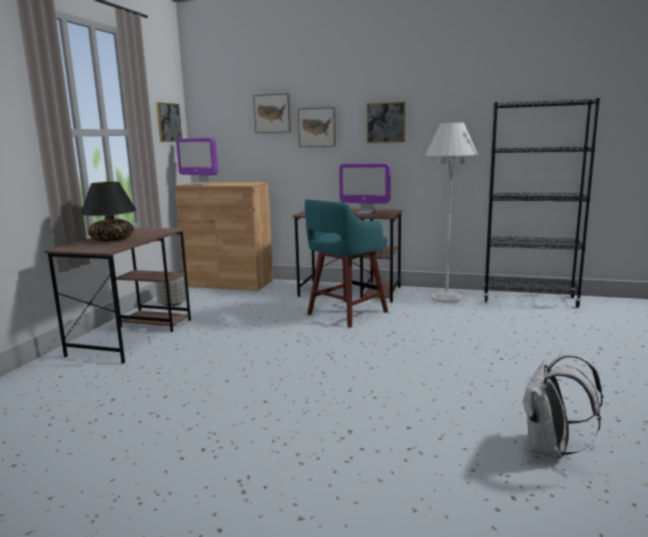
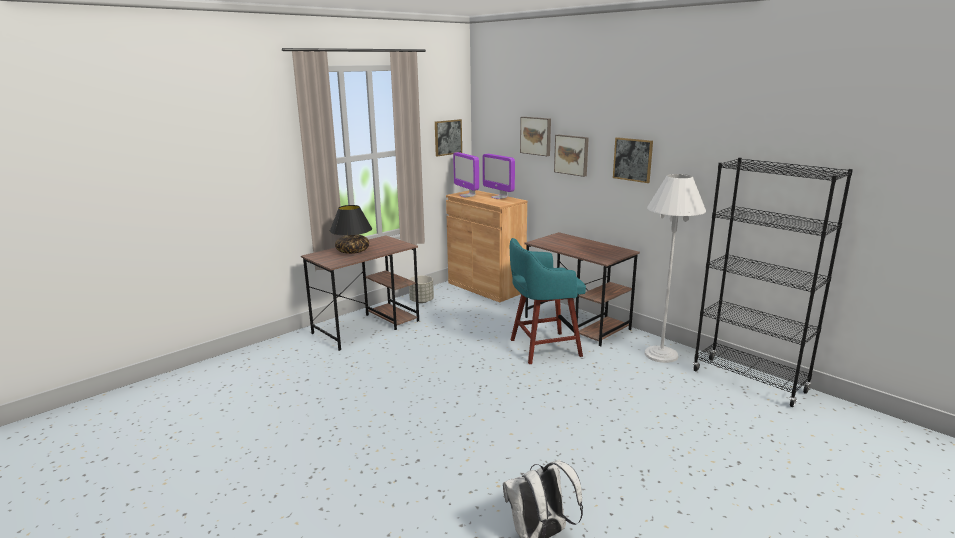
camera: 30 degrees right, 5 degrees up
(365, 213) = (592, 251): monitor -> monitor (499, 197)

